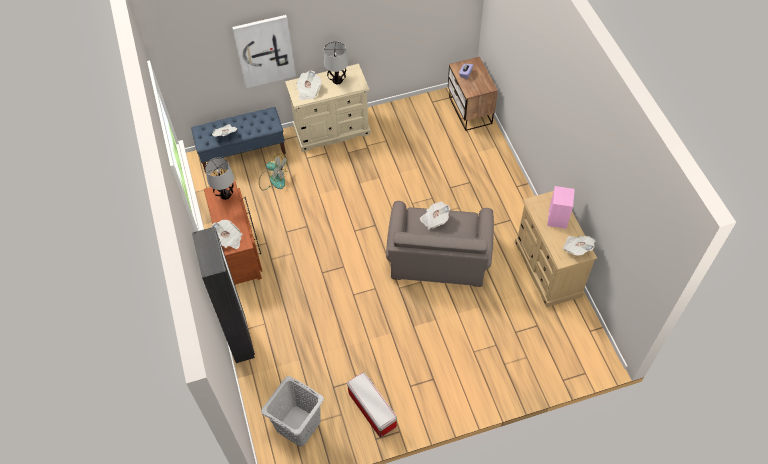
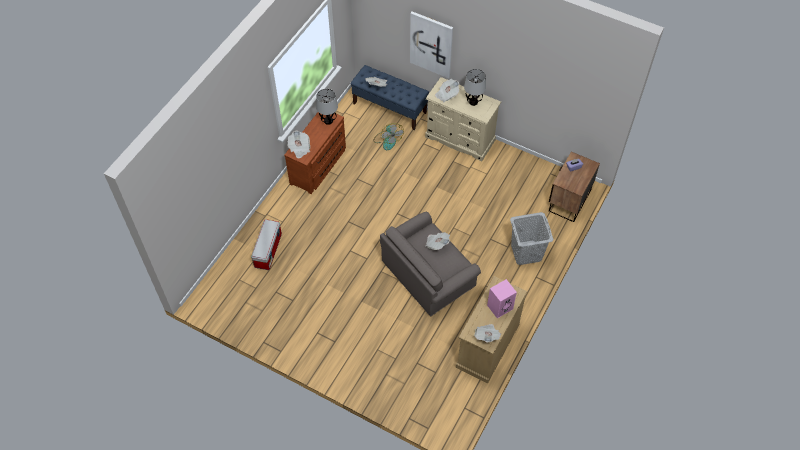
camera: 45 degrees right, 0 degrees up
(241, 340) = (259, 219): black wardrobe -> none
(299, 425) = (234, 294): grey laundry basket -> grey laundry basket (526, 253)
(371, 409) = (280, 324): storage box -> storage box (268, 250)

